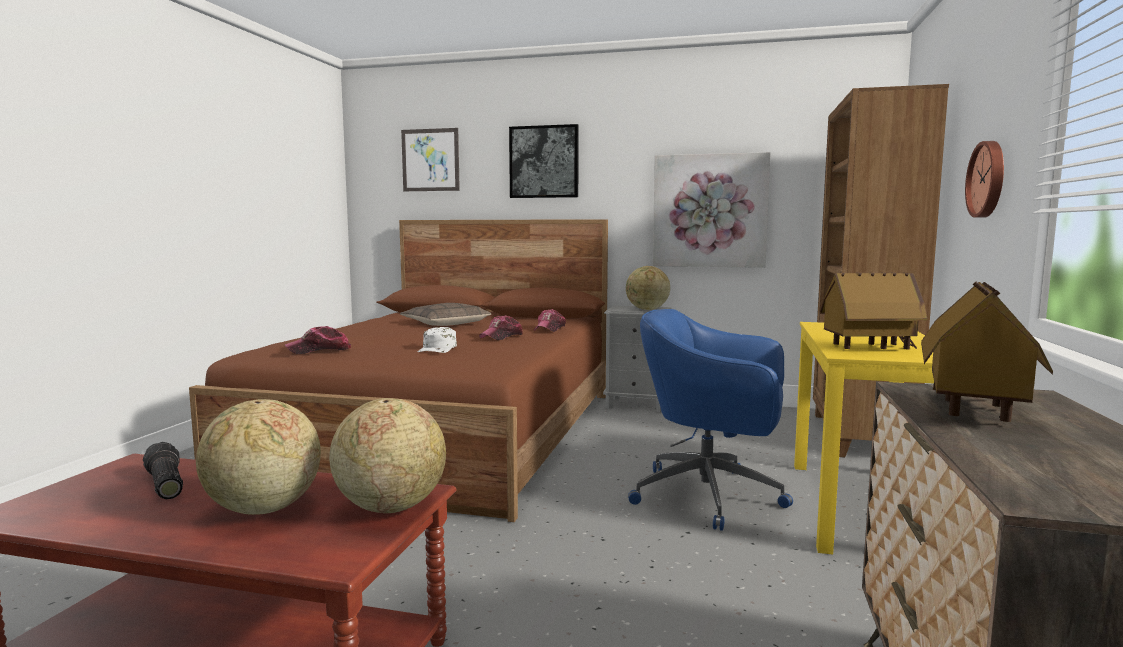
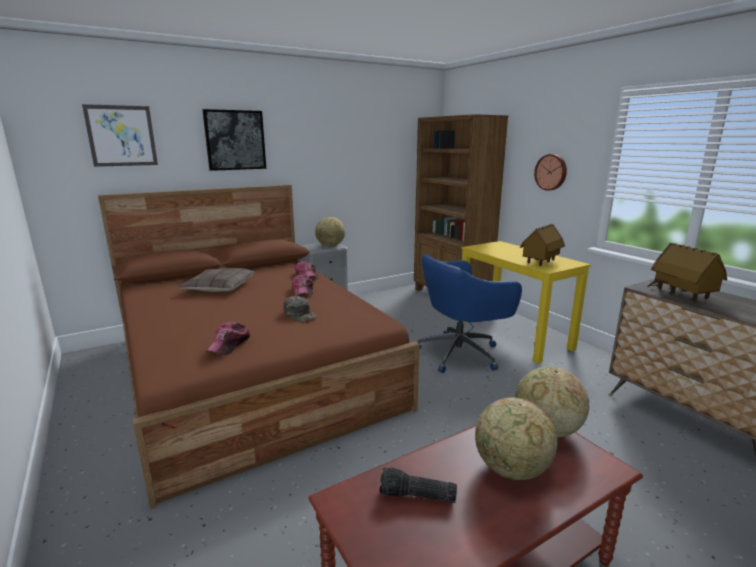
camera: 45 degrees left, 10 degrees up
(438, 348) = (300, 314): white cap -> green cap
(709, 211) = (352, 175): picture -> none

